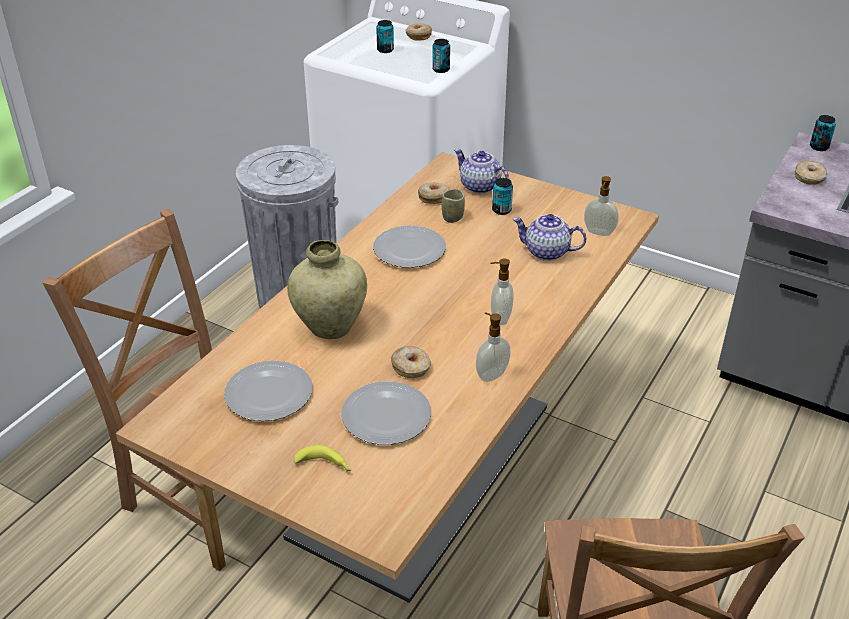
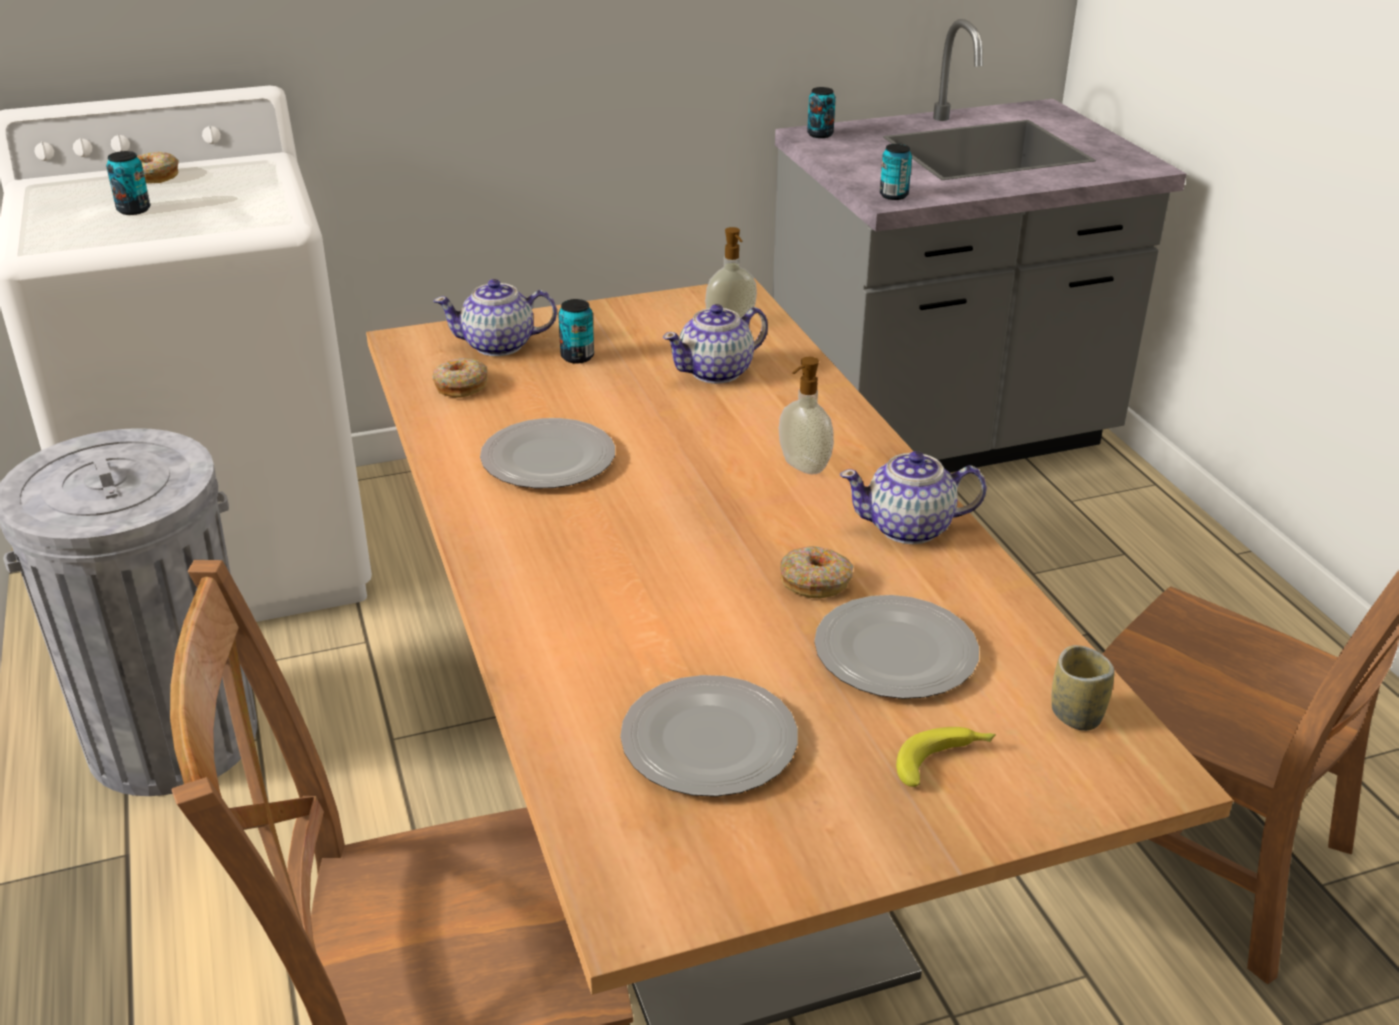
camera: 50 degrees left, 5 degrees down
(330, 326) = (625, 606): beige vase -> none
(441, 69) = (277, 201): can -> can (893, 195)
(452, 217) = (532, 395): cup -> cup (1076, 715)
(491, 374) = (910, 528): soap dispenser -> teapot
(809, 178) = (866, 164): donut -> none

